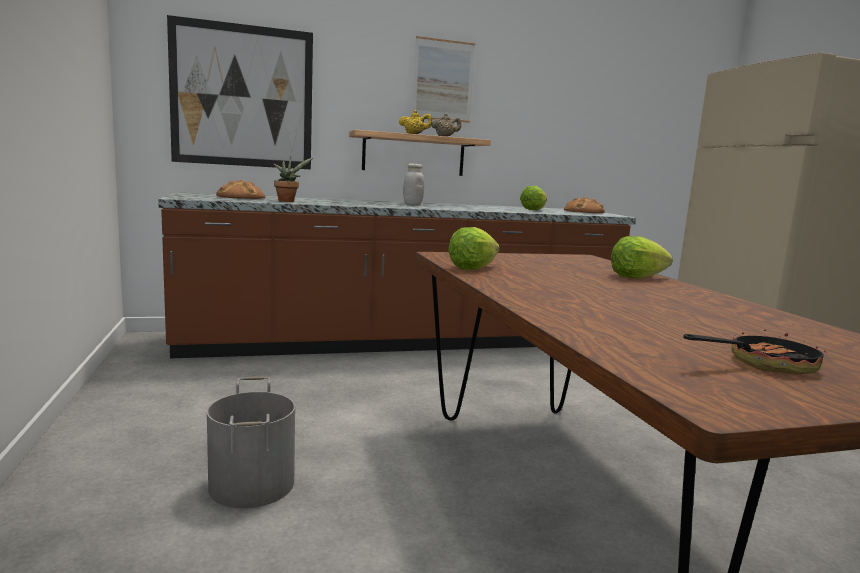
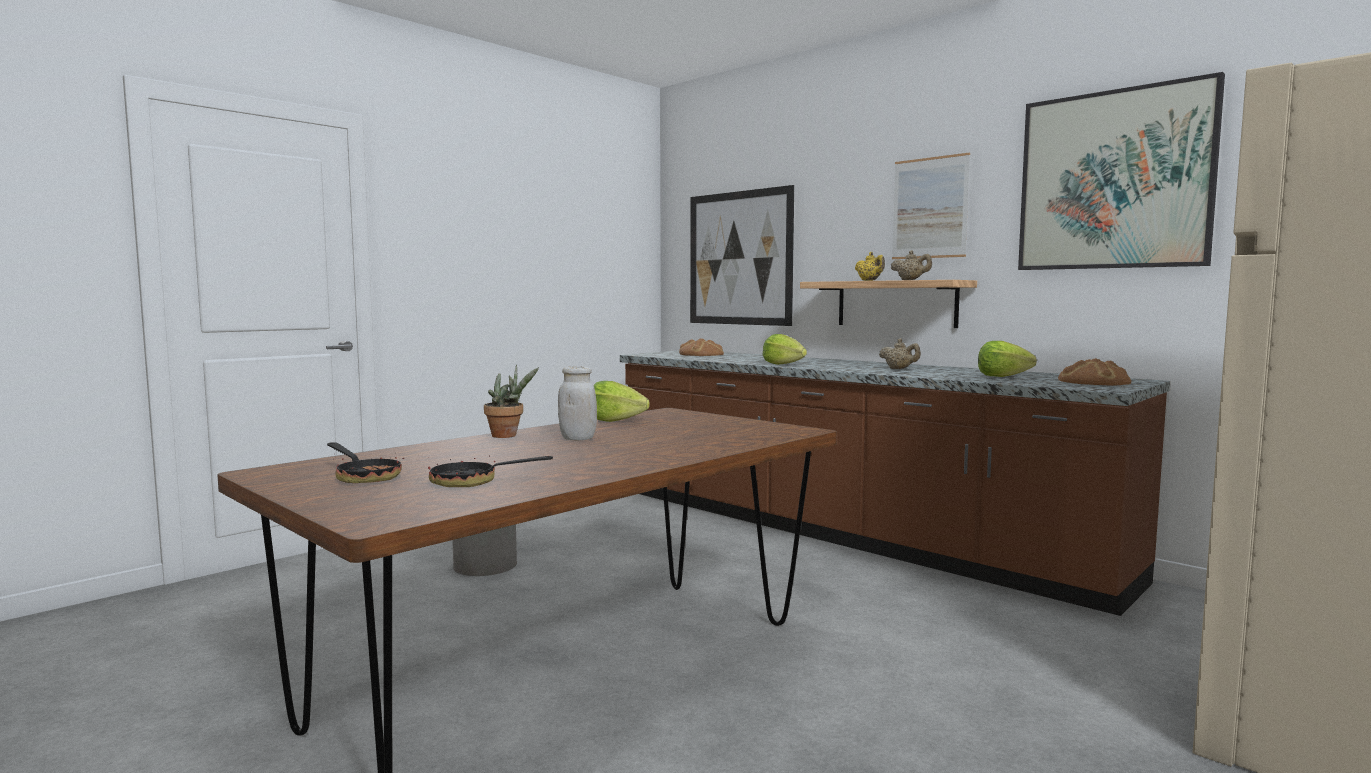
camera: 60 degrees right, 5 degrees down
(288, 201) = (715, 358): potted plant -> potted plant (508, 436)
(412, 205) = (840, 365): white jar -> white jar (578, 438)
(463, 207) = (899, 369): none -> beige teapot
(560, 84) = (1114, 180): none -> picture
(636, 277) = (700, 446): lettuce -> lettuce (783, 364)
(793, 337) = (474, 482): none -> frying pan

